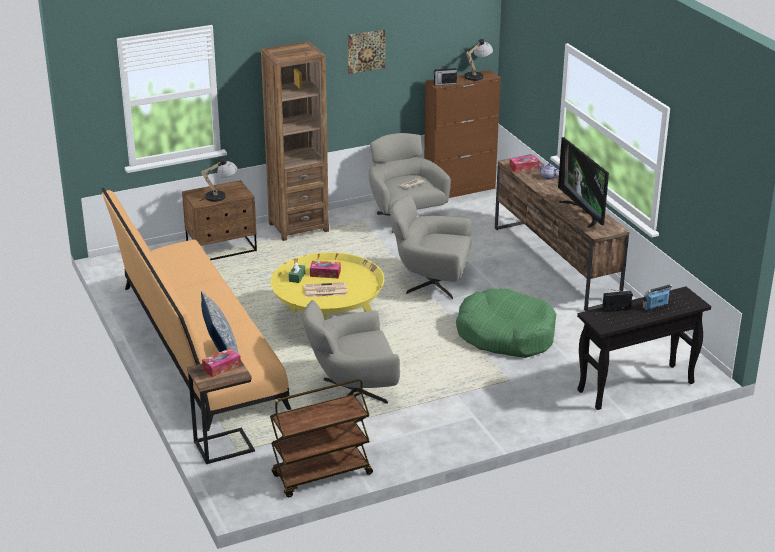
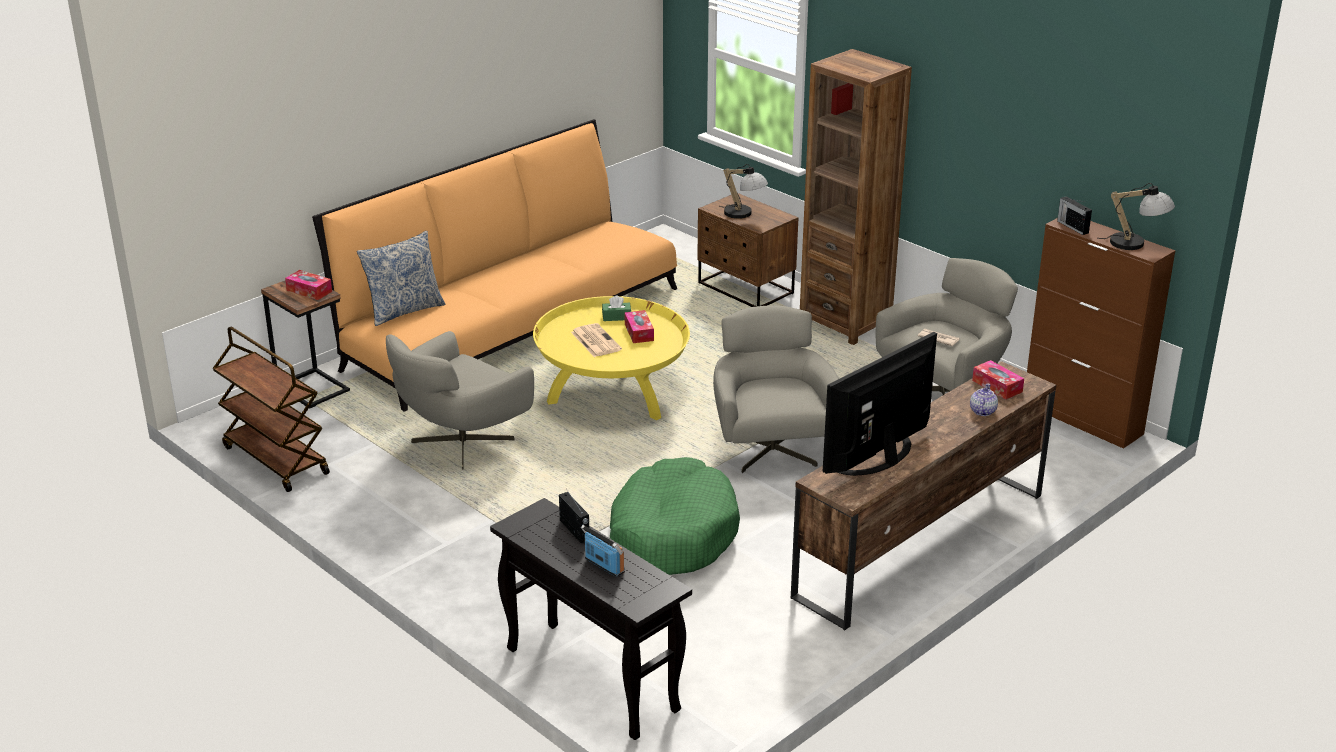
camera: 70 degrees right, 0 degrees up
(352, 392) = (459, 444): grey armchair -> grey armchair turned 105 degrees counterclockwise
(366, 51) = (991, 122): picture -> none

